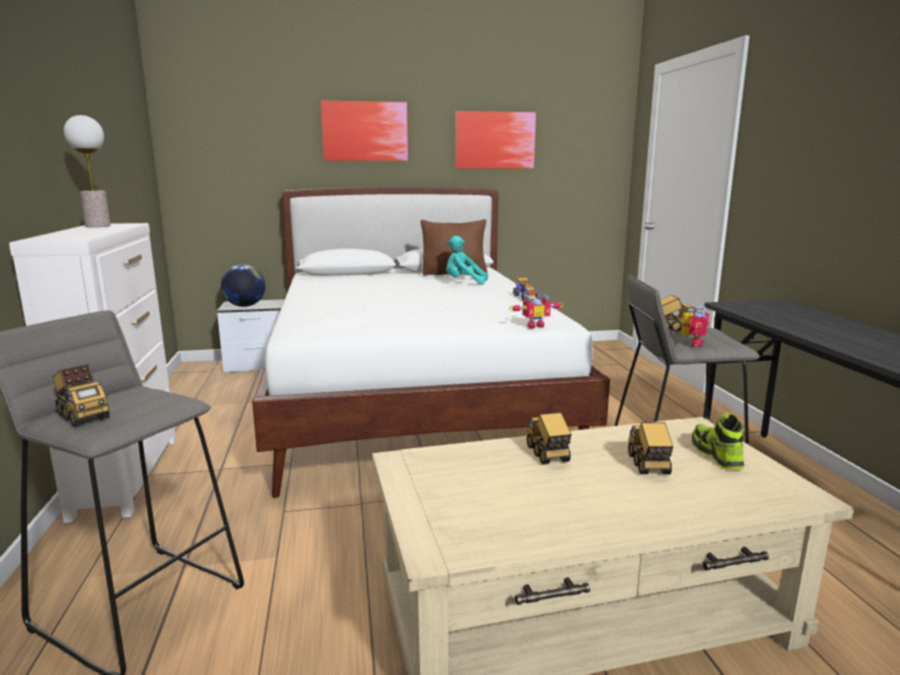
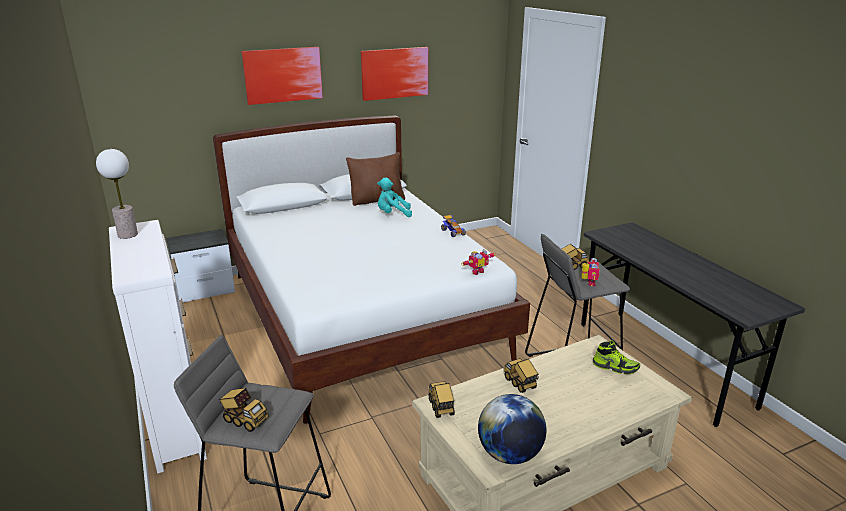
camera: 15 degrees left, 10 degrees up
(245, 306) = (192, 243): globe -> globe (509, 454)
(648, 465) = (581, 383): toy truck -> toy truck (441, 408)
(716, 454) = (615, 367): shoe -> shoe turned 135 degrees clockwise

